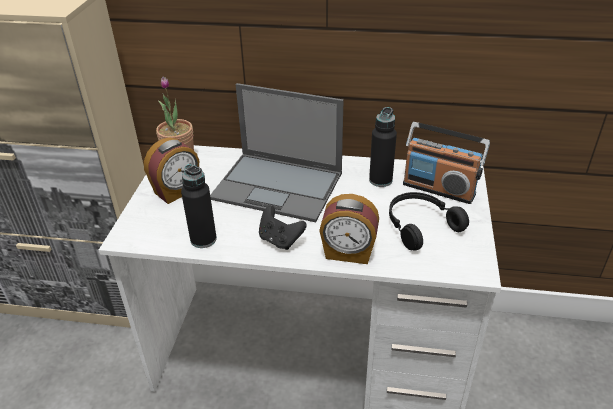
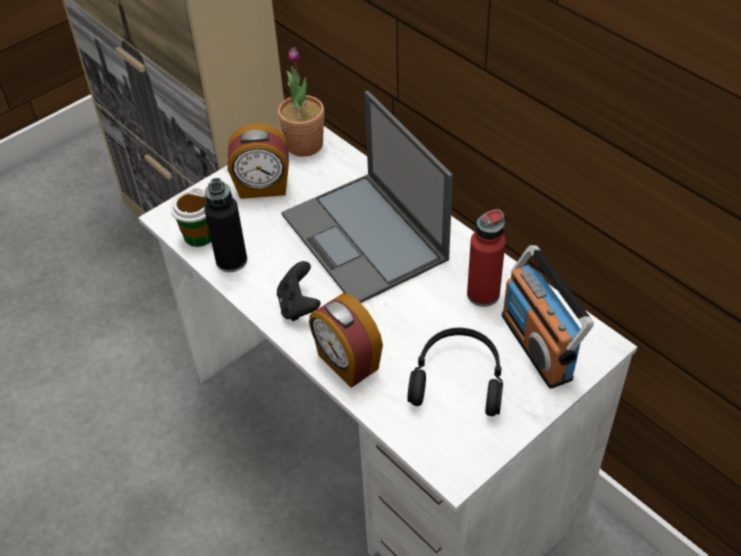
camera: 40 degrees right, 10 degrees up
(161, 237) = (199, 236): none -> cup
(380, 180) = (483, 294): black bottle -> red bottle

